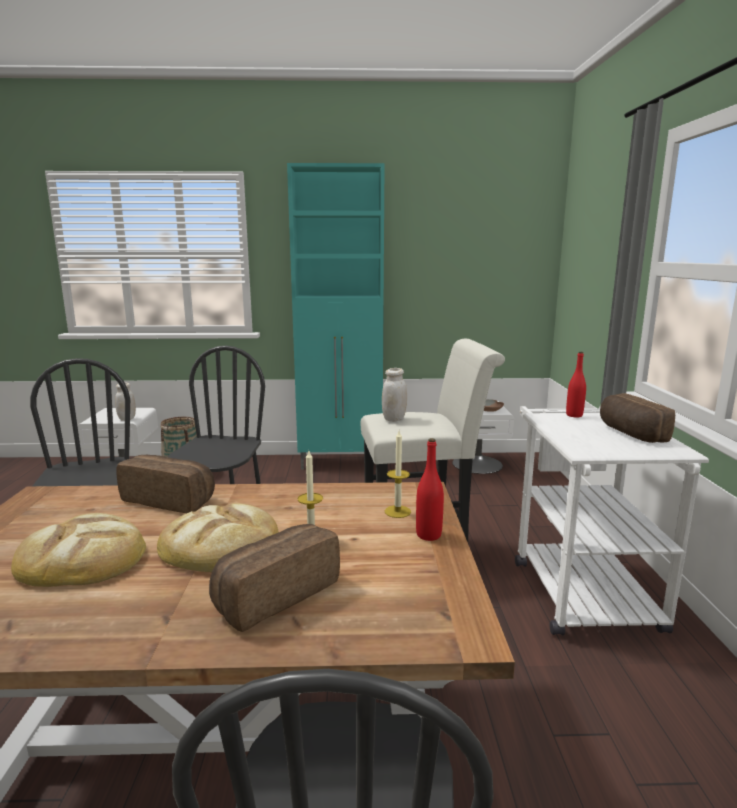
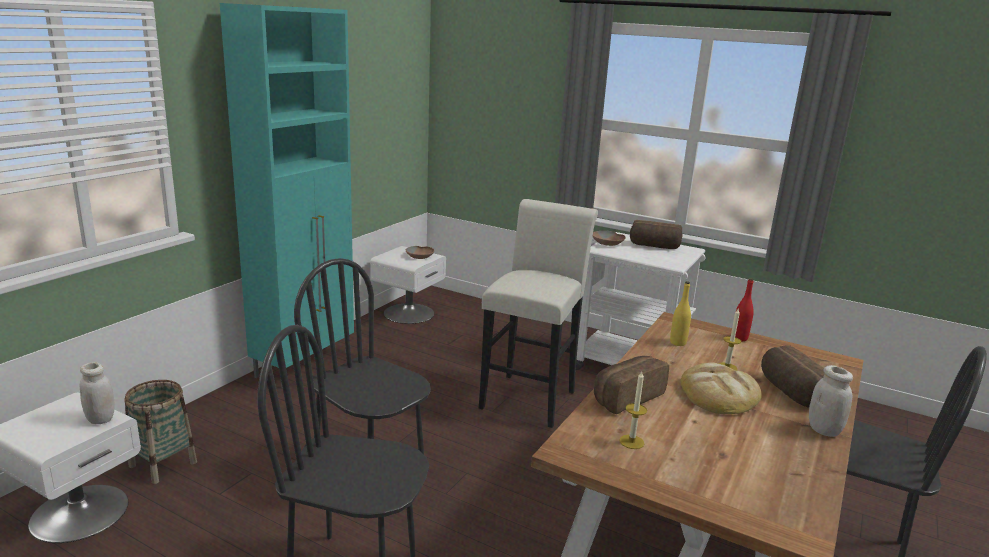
camera: 60 degrees left, 5 degrees up
(82, 558) = (712, 442): bread -> none
(352, 502) = (678, 343): none -> yellow bottle
(394, 419) = (530, 284): white jar -> white jar (824, 430)
(397, 511) = (702, 336): candle -> candle (631, 442)
(574, 415) = (608, 243): red bottle -> brown bowl

